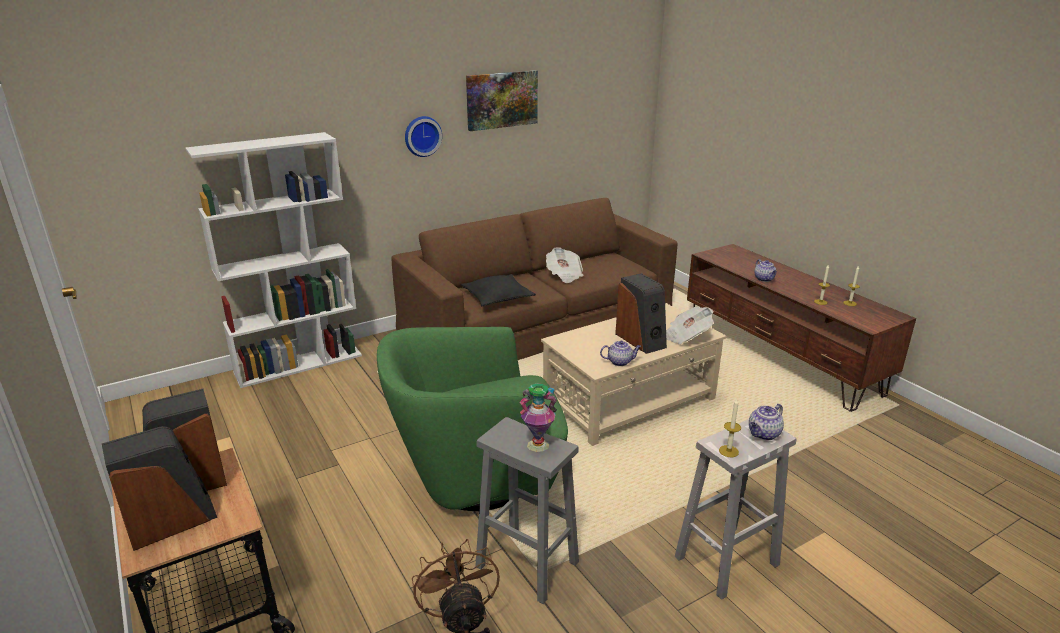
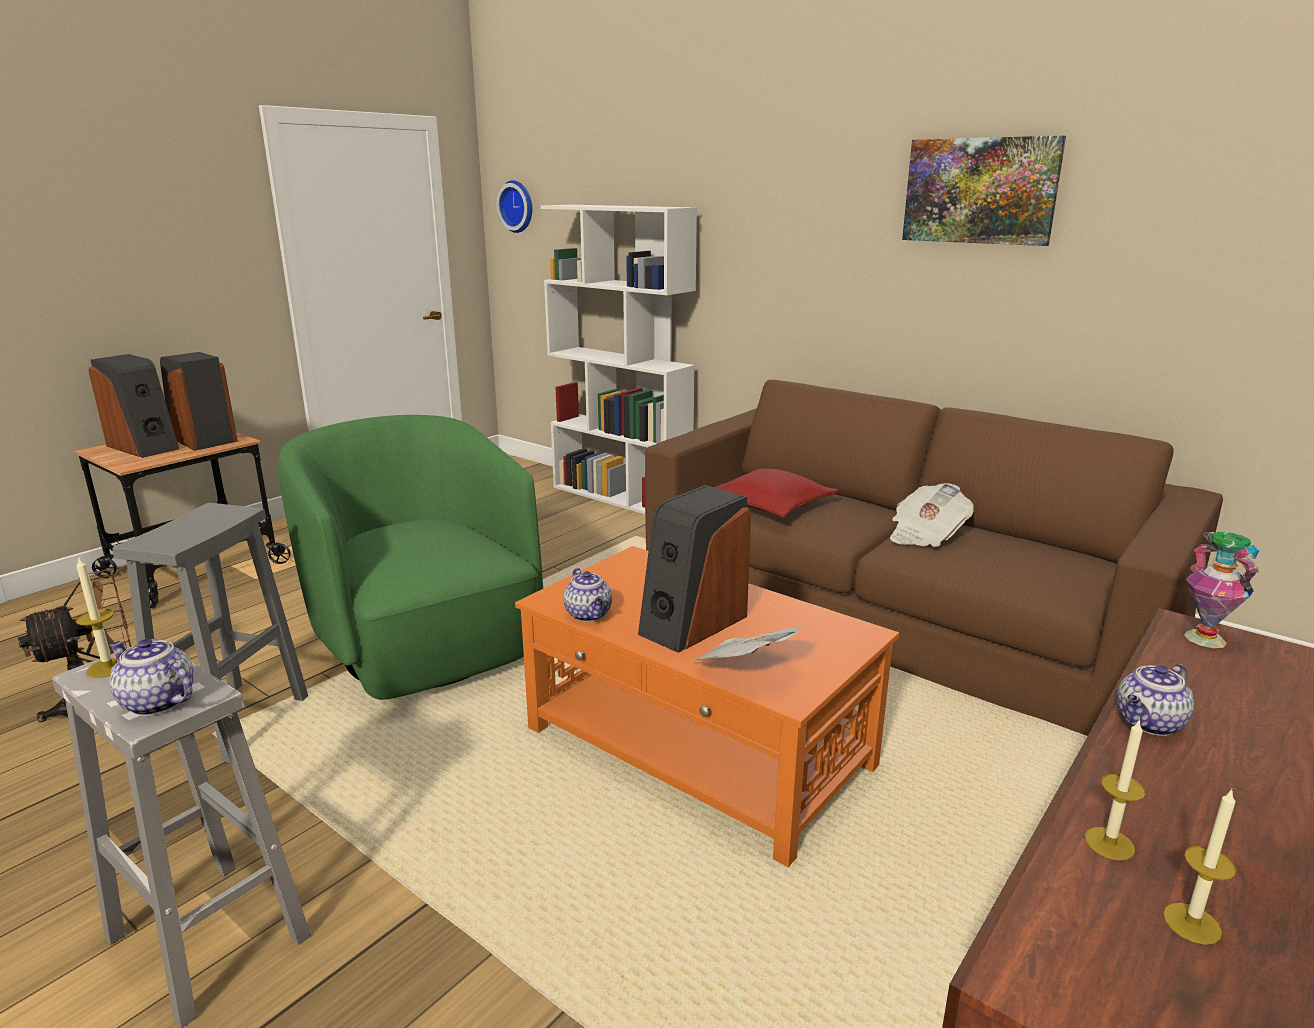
camera: 70 degrees right, 5 degrees down
(422, 136) = (828, 236): wall clock -> wall clock (518, 206)
(497, 297) = (770, 505): black pillow -> red pillow
(538, 445) = (184, 533): vase -> vase (1205, 639)
(630, 400) = (698, 747): beige coffee table -> orange coffee table

